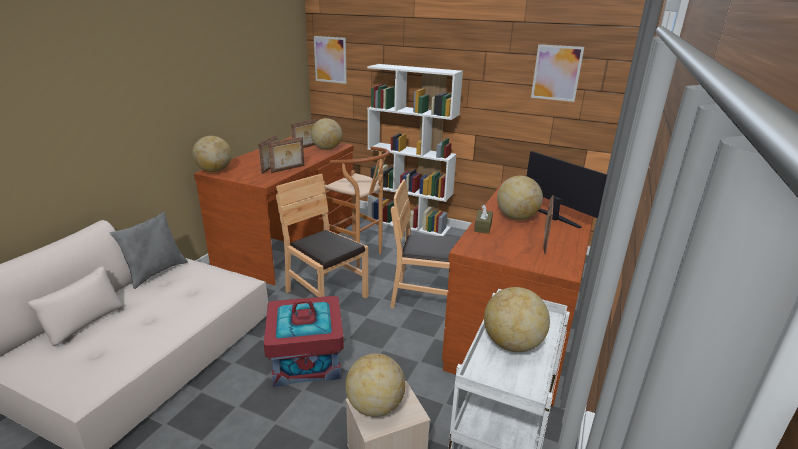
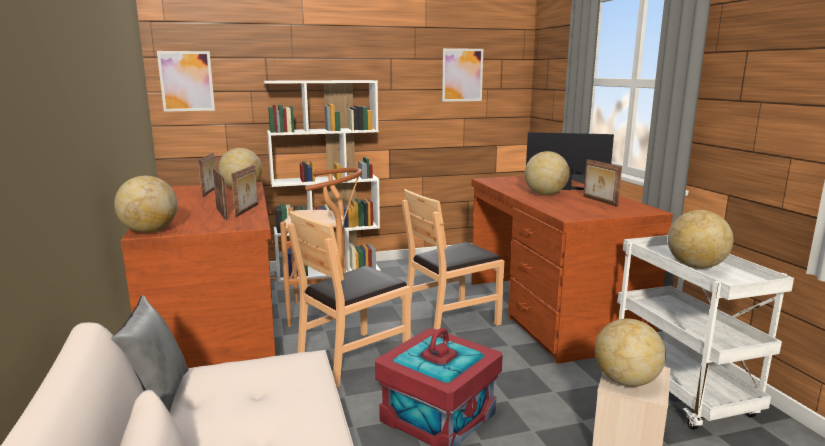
camera: 40 degrees left, 10 degrees down
(325, 295) = (353, 358): brown chair -> brown chair turned 45 degrees counterclockwise
(483, 226) = (541, 204): brown tissue box -> none

